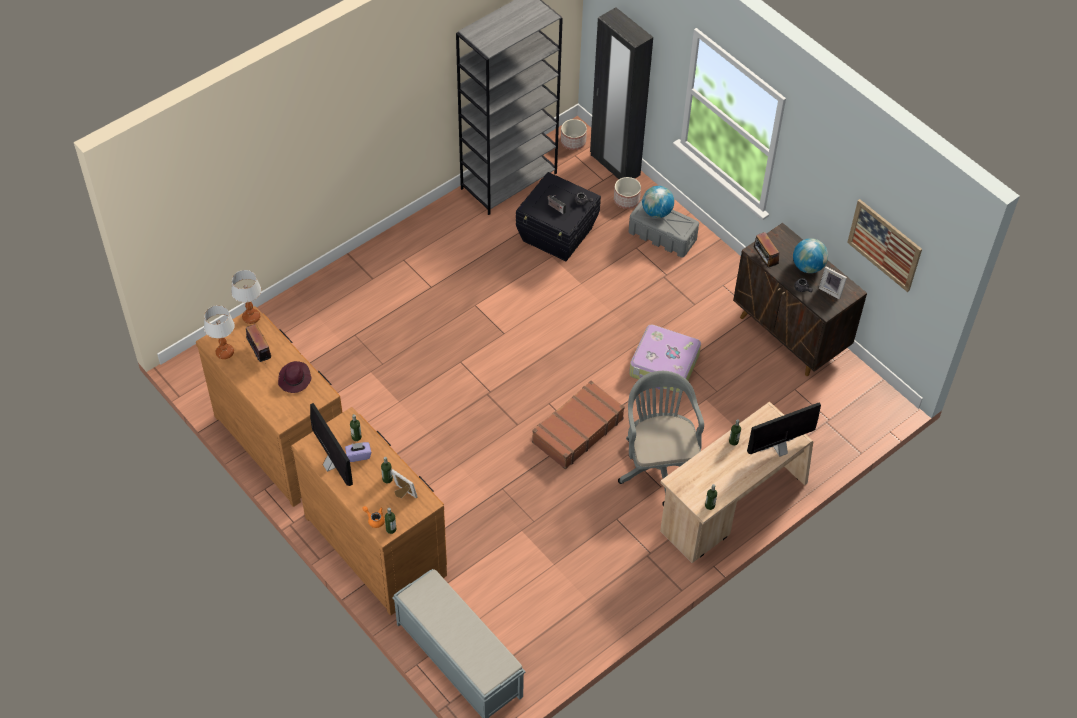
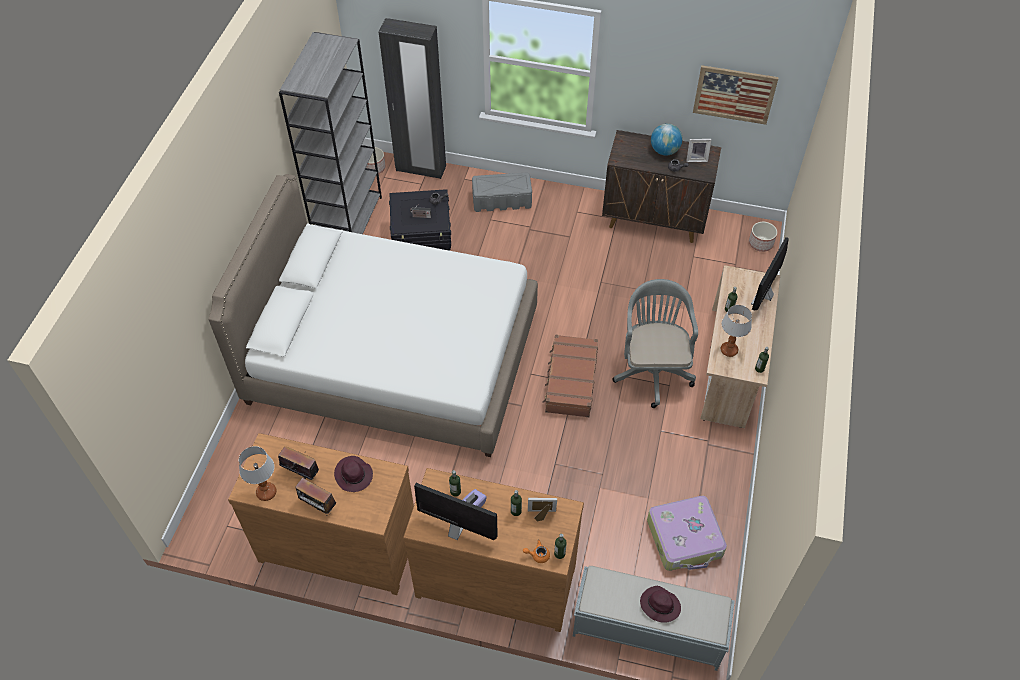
camera: 35 degrees left, 0 degrees up
(251, 317) = (264, 445): table lamp -> table lamp (729, 350)
(447, 321) = (393, 357): none -> white bed
(460, 633) = (659, 605): none -> purple hat
(626, 200) = (452, 189): planter -> planter (761, 243)
(656, 212) = (492, 182): globe -> none
(658, 464) = (652, 369): grey office chair -> grey office chair turned 45 degrees clockwise
(664, 365) = (589, 293): suitcase -> suitcase (685, 538)
(764, 261) = (631, 163): radio -> radio (318, 506)

